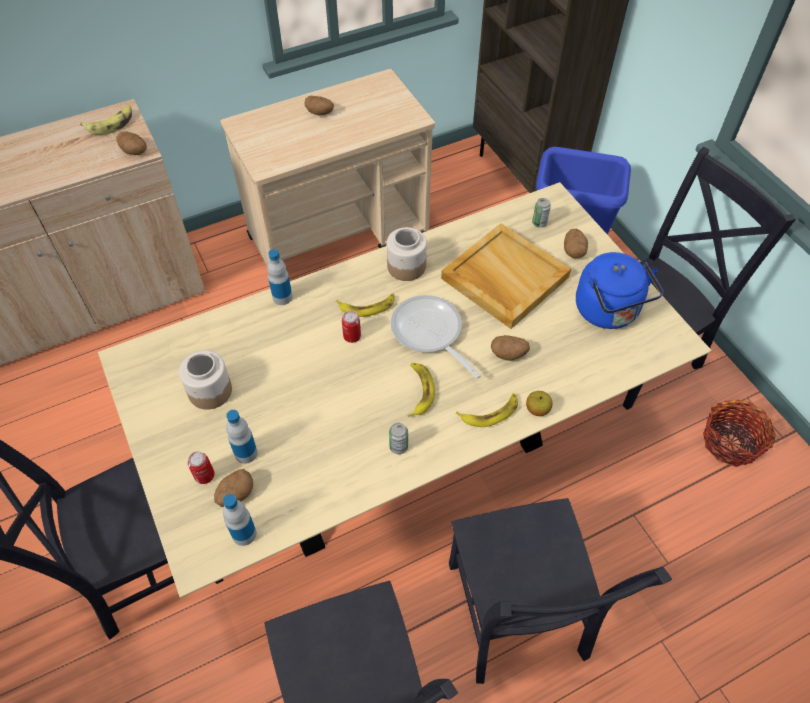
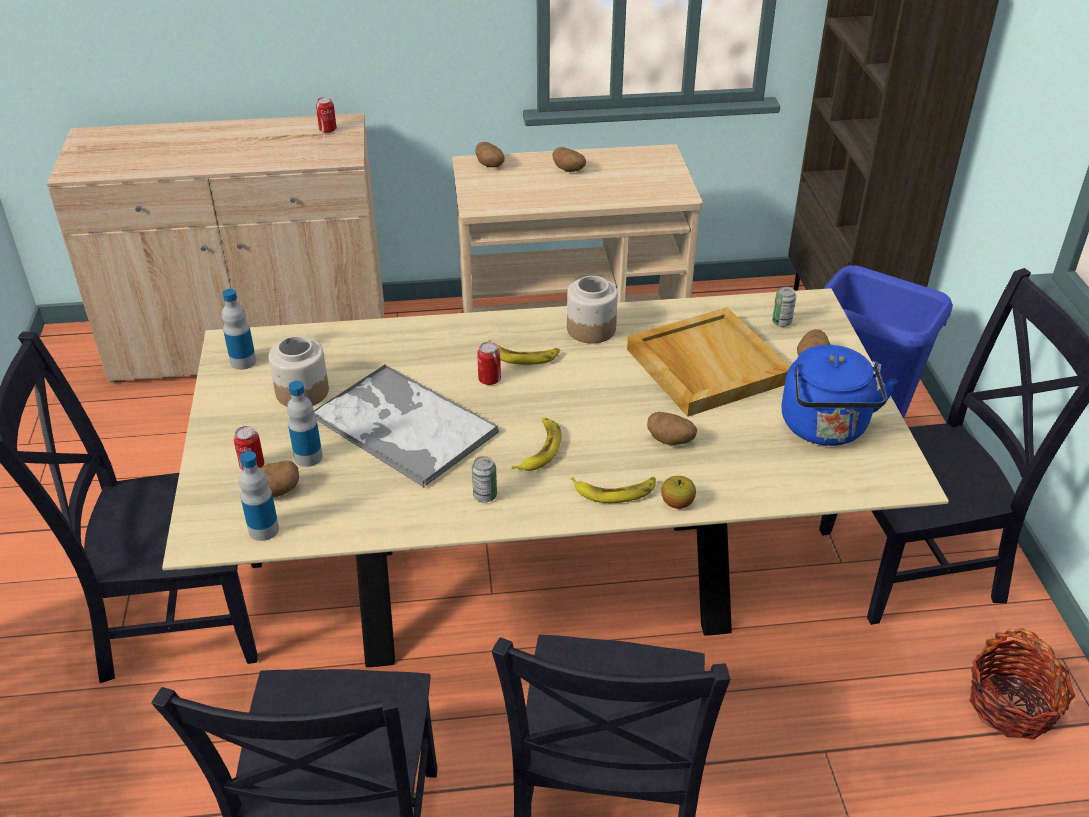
camera: 20 degrees right, 15 degrees down
(111, 124) = (328, 130): banana -> can
(135, 152) = (338, 157): potato -> potato (490, 165)
(282, 297) = (430, 326): bottle -> bottle (243, 361)
(305, 399) = (402, 425): none -> tray
(429, 334) = (583, 398): frying pan -> none

